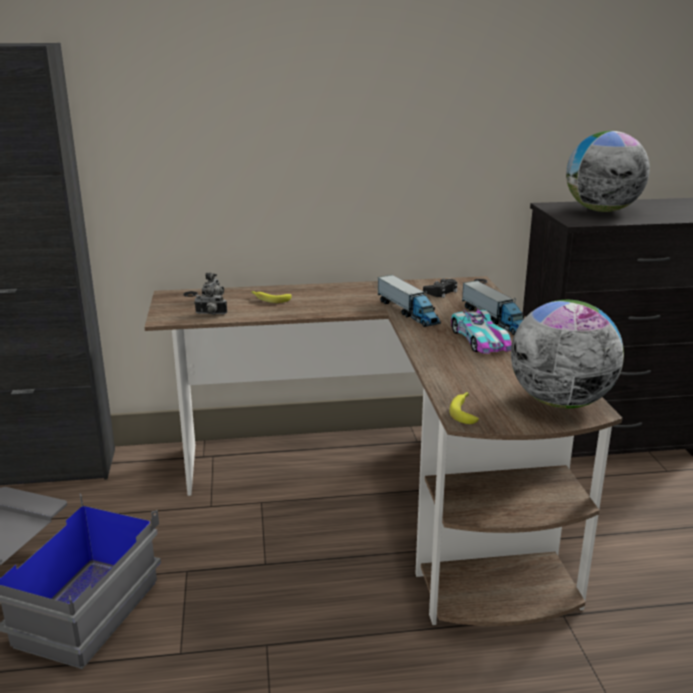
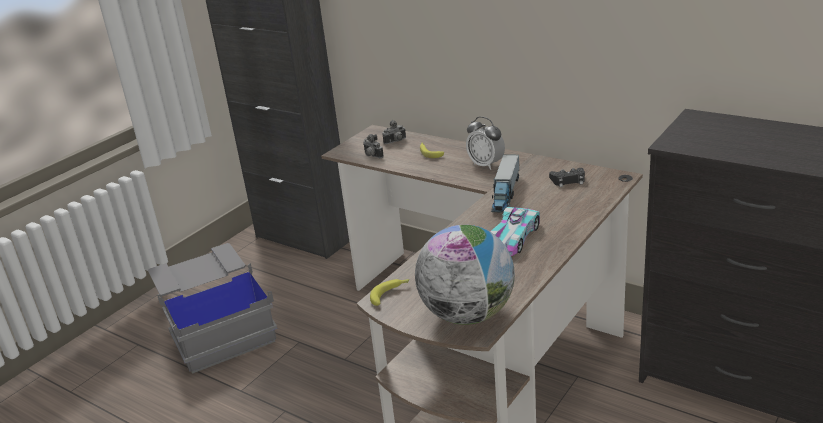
camera: 45 degrees right, 5 degrees up
(346, 296) = (486, 165): none -> alarm clock
(494, 319) = (561, 222): toy truck -> none
(602, 210) = (734, 134): globe -> none

